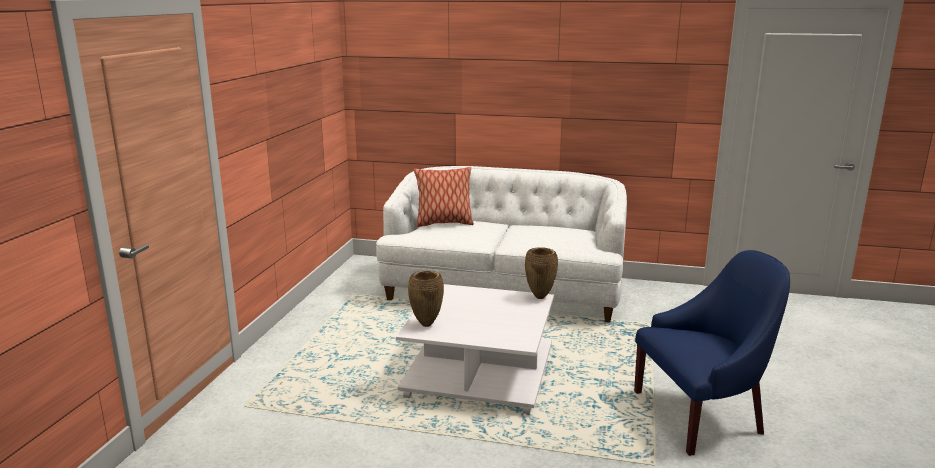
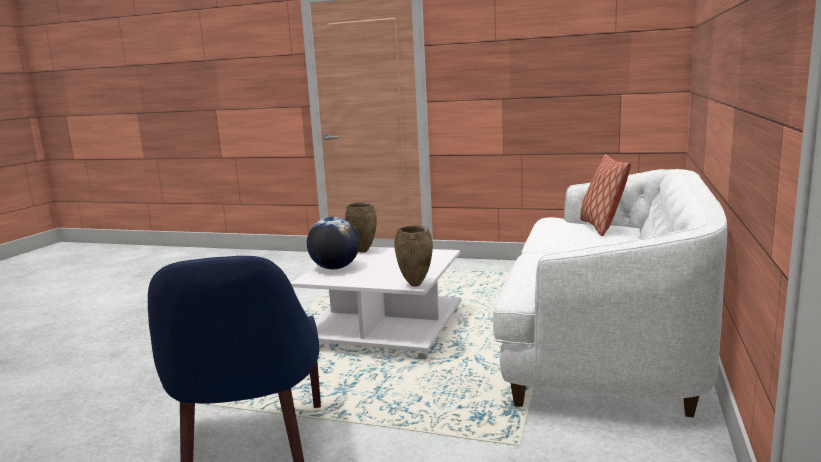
camera: 95 degrees right, 5 degrees down
(487, 334) = (335, 268): none -> globe

